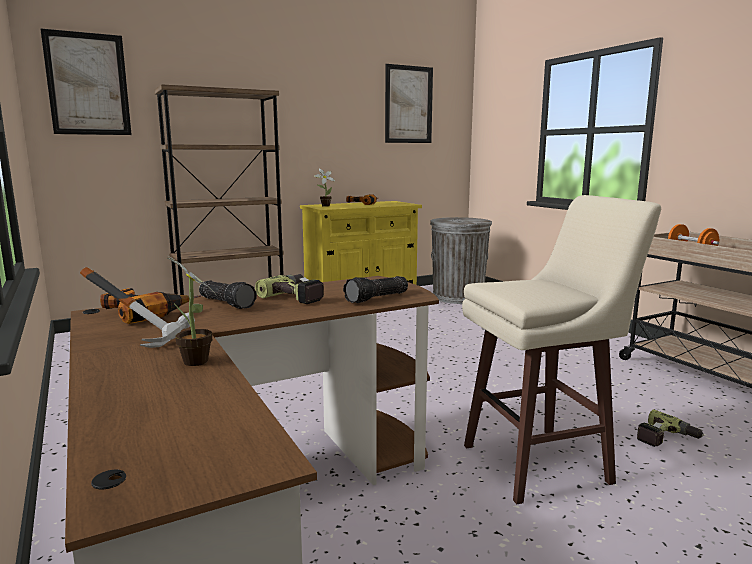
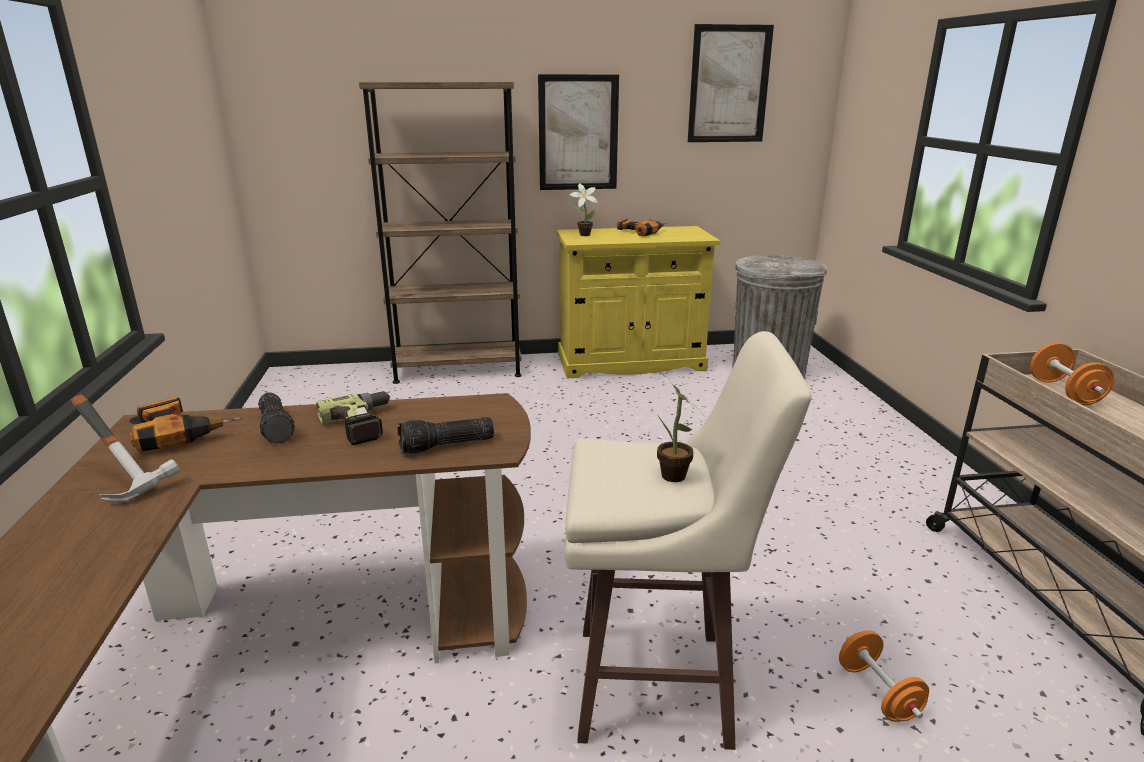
camera: 20 degrees right, 10 degrees up
(88, 84) = (291, 79): picture -> picture (578, 133)
(196, 363) = (123, 540): potted plant -> potted plant (674, 478)
(666, 439) = (878, 693): power drill -> orange dumbbell

